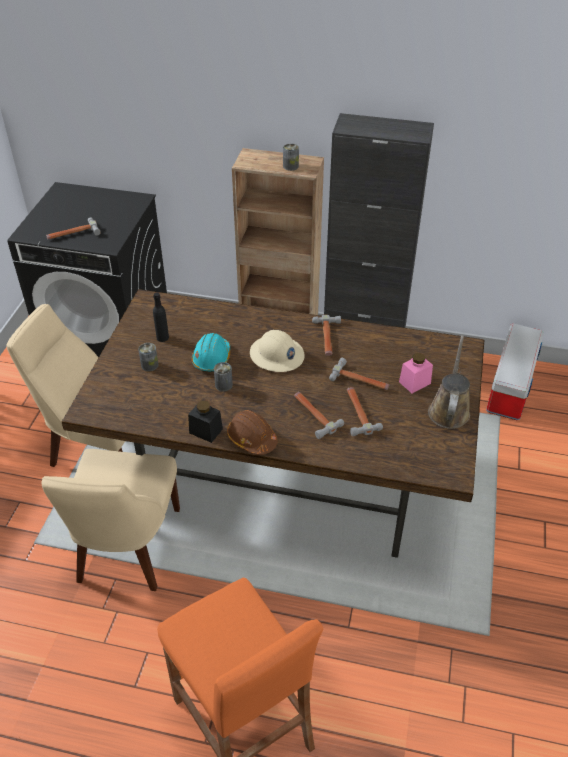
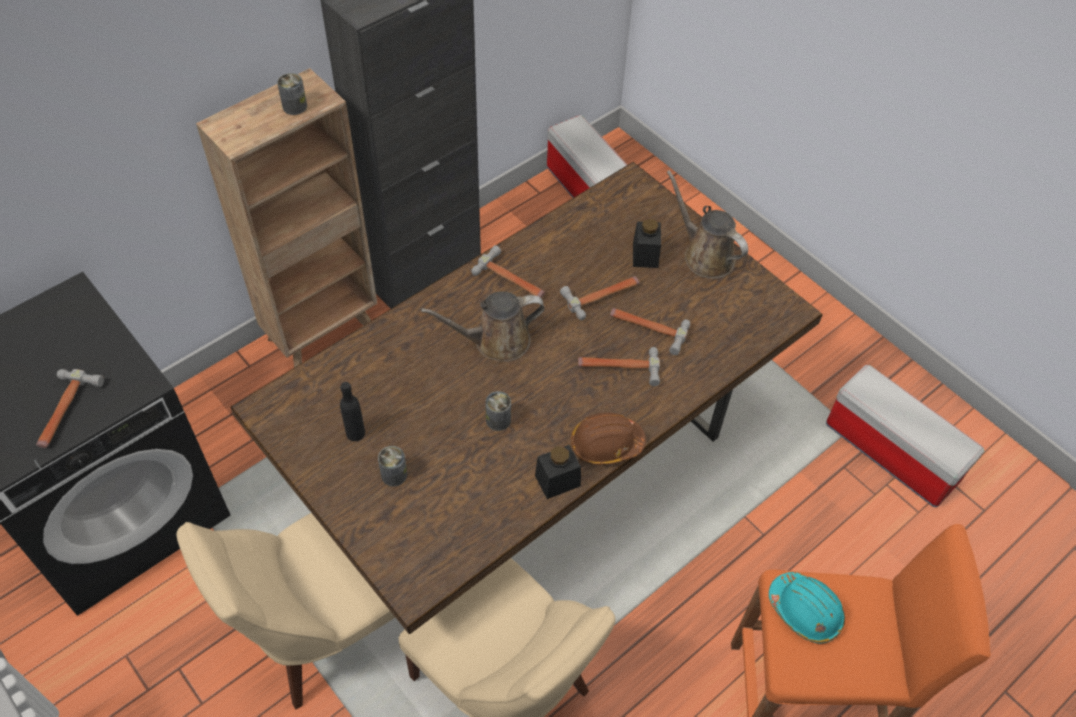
camera: 55 degrees left, 10 degrees up
(212, 358) = (442, 405): turquoise hard hat -> turquoise hard hat (805, 611)
(276, 355) = (496, 341): beige hard hat -> brown watering can
(414, 382) = (645, 255): pink jar -> black jar
(496, 673) = (889, 452): none -> storage box

